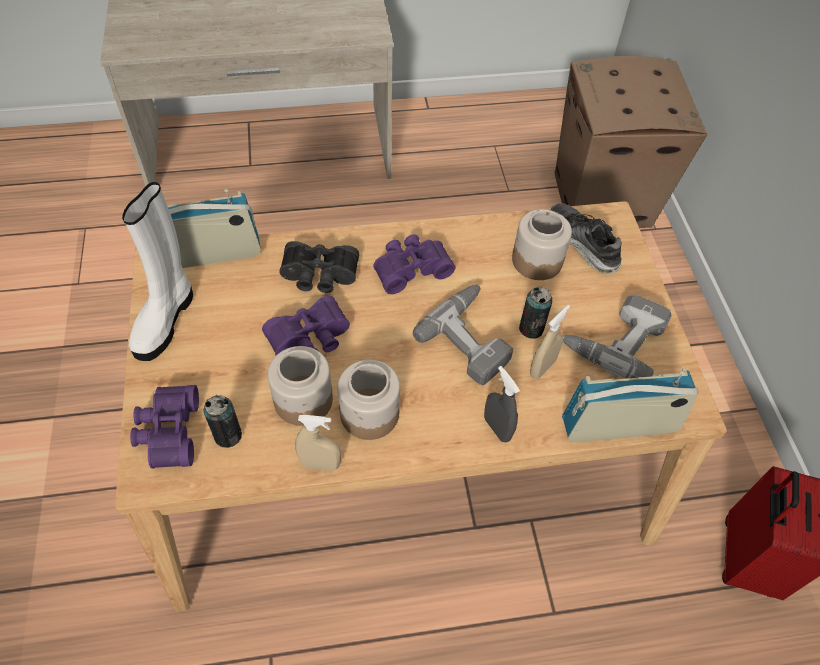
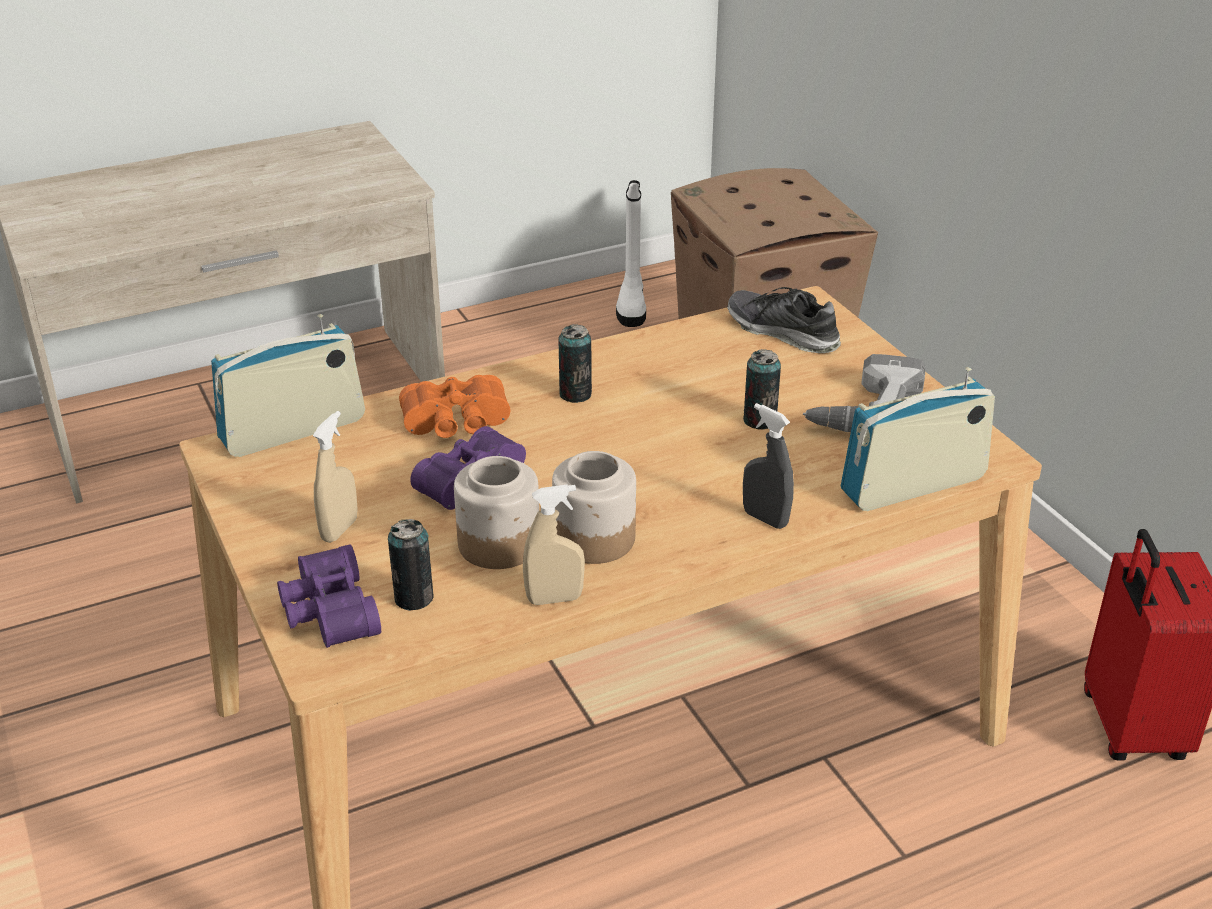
camera: 15 degrees left, 20 degrees down
(165, 320) = (263, 505): white boot -> white boot (631, 306)
(319, 276) = (456, 424): black binoculars -> orange binoculars
(410, 268) = (575, 394): purple binoculars -> can
(473, 338) = (690, 443): power drill -> none
(537, 260) = (734, 358): jar -> none
(542, 368) = (792, 453): beige spray bottle -> beige spray bottle (339, 530)

